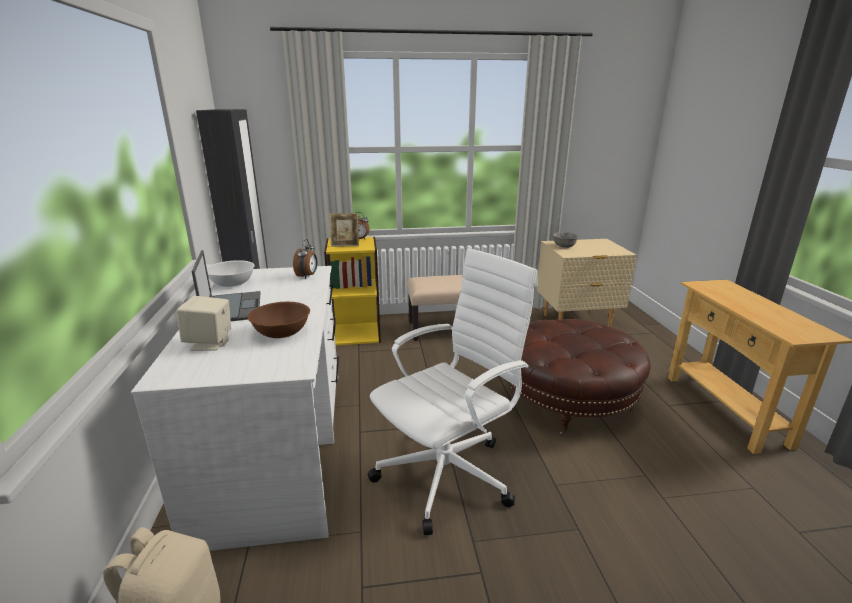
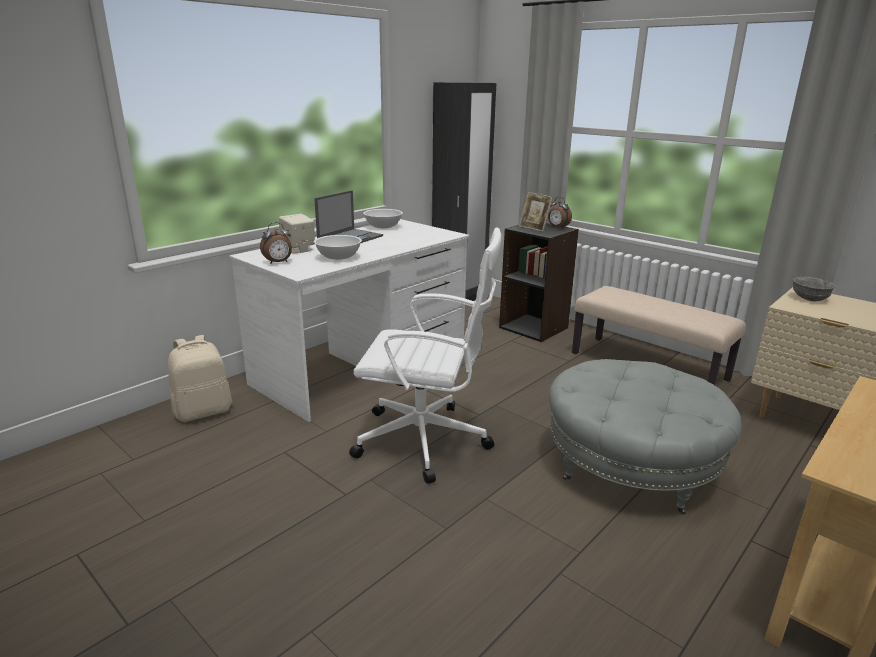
camera: 50 degrees right, 0 degrees up
(281, 333) = (338, 257): brown bowl -> white bowl
(307, 276) = (434, 236): alarm clock -> alarm clock (278, 262)
(356, 333) = (534, 327): yellow bookcase -> black bookcase
(568, 400) = (631, 465): brown ottoman -> grey ottoman

